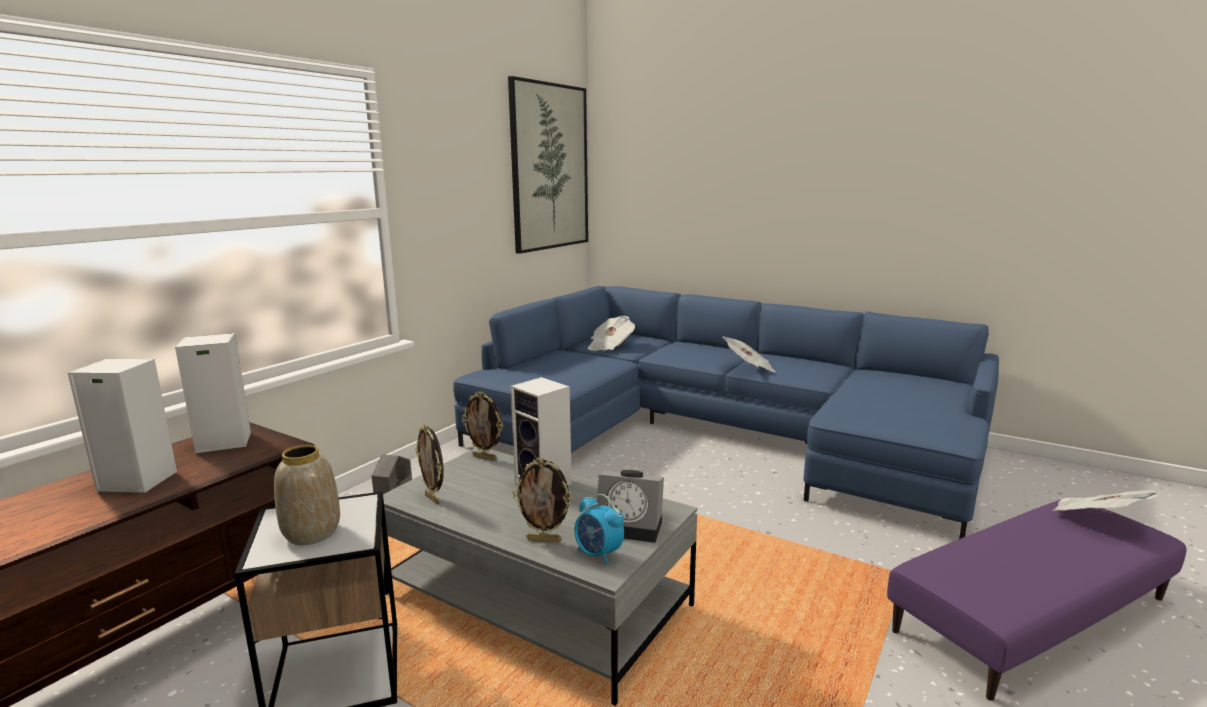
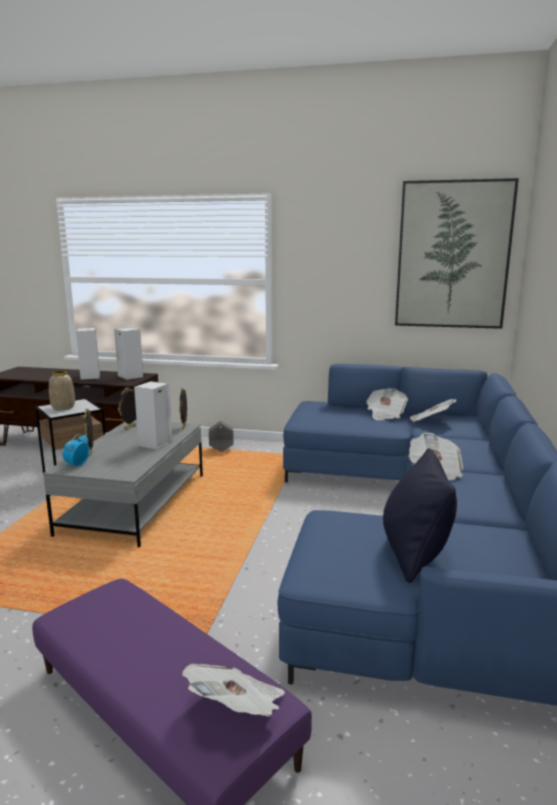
camera: 70 degrees right, 0 degrees up
(571, 355) = (385, 414): none -> newspaper
(632, 526) = (107, 468): alarm clock -> none
(912, 401) = (414, 554): none -> black pillow

